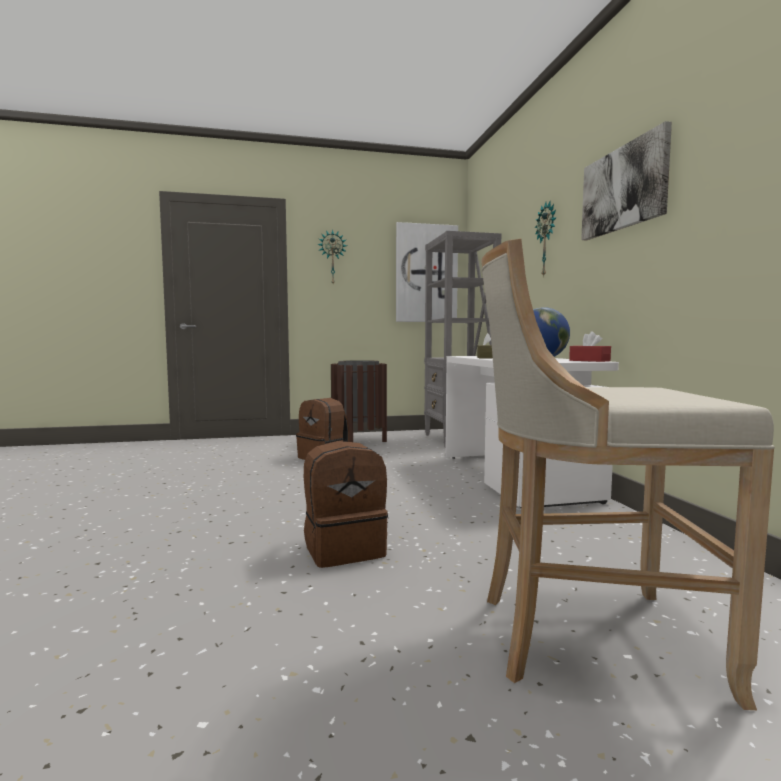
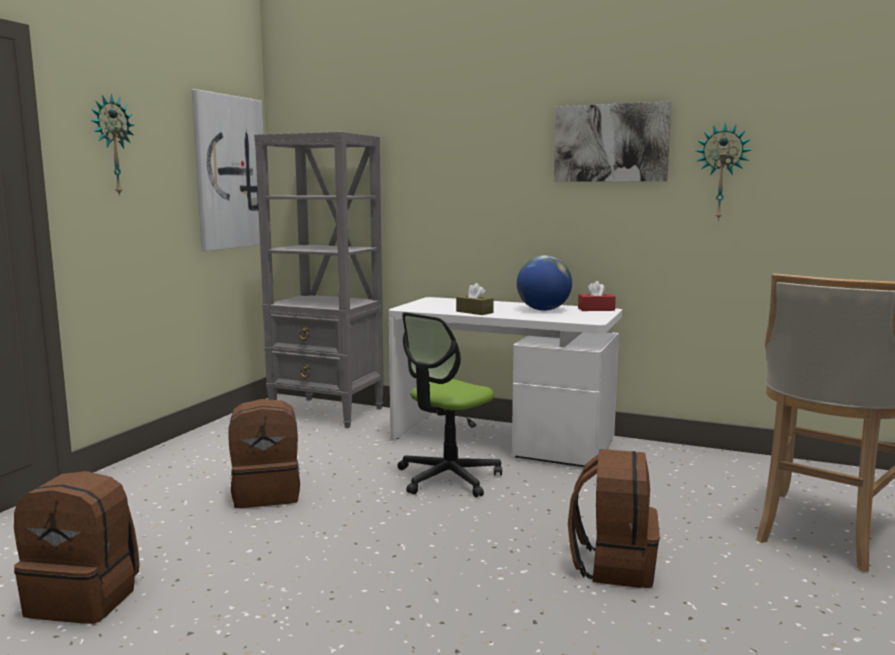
camera: 55 degrees left, 5 degrees up
(183, 463) = (85, 599): none -> brown backpack
(358, 442) = (224, 455): brown trash can -> none
(415, 480) = (448, 478): none -> office chair
(547, 239) = (482, 166): wall clock -> wall clock (721, 172)

